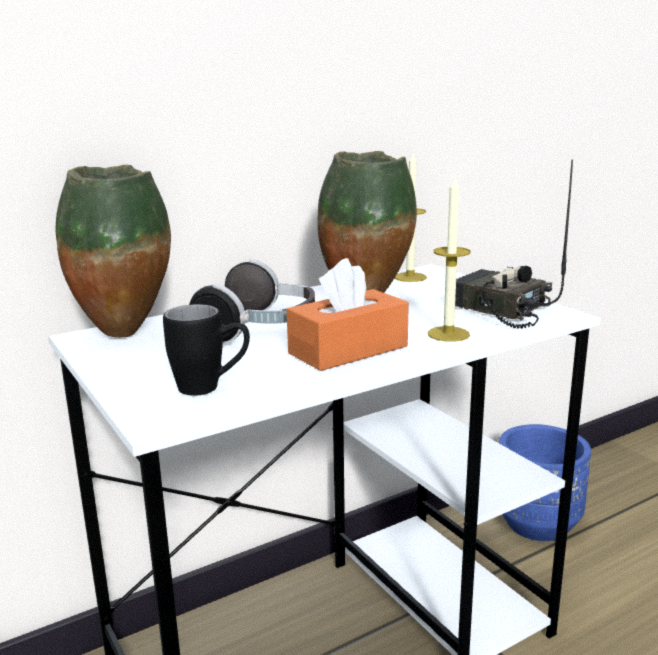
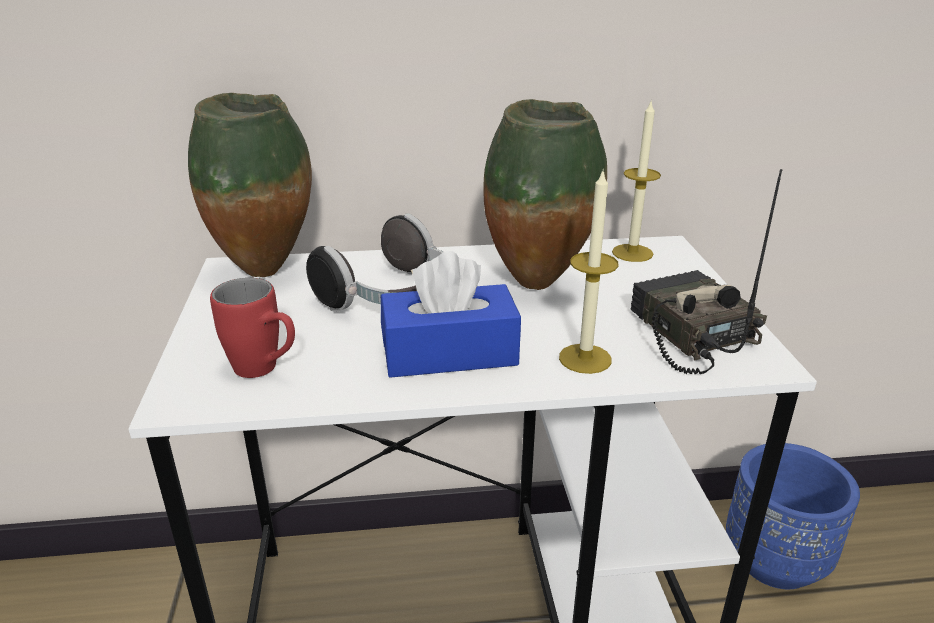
camera: 25 degrees right, 10 degrees up
(211, 388) = (266, 371): black mug -> red mug
(348, 350) = (449, 353): orange tissue box -> blue tissue box

